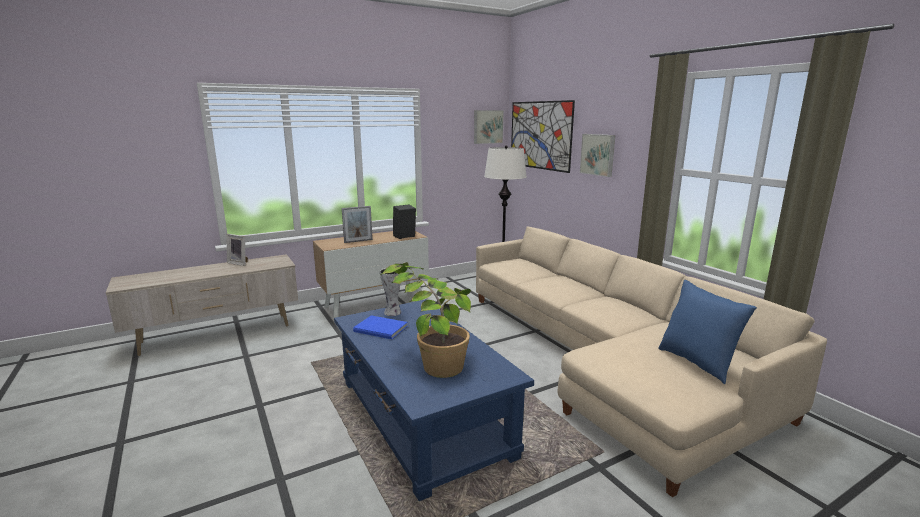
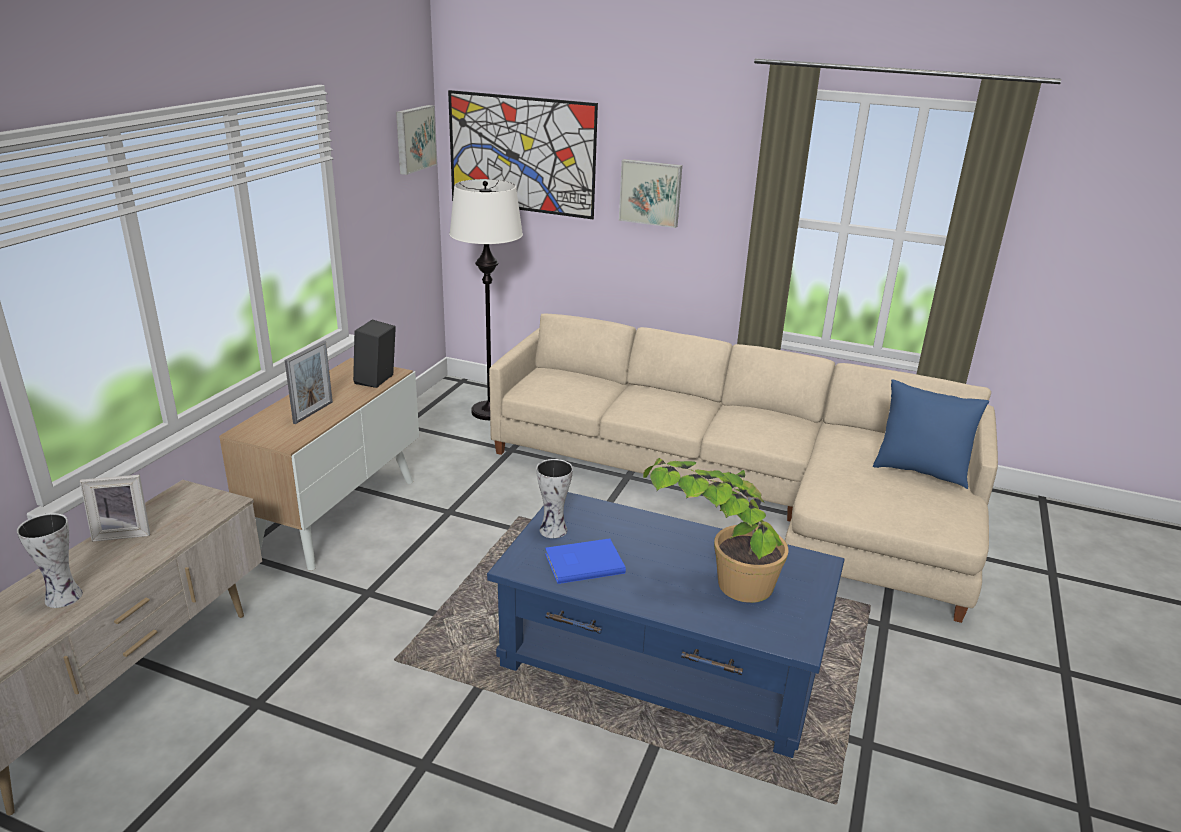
camera: 40 degrees left, 10 degrees up
(189, 274) = (64, 598): none -> vase

